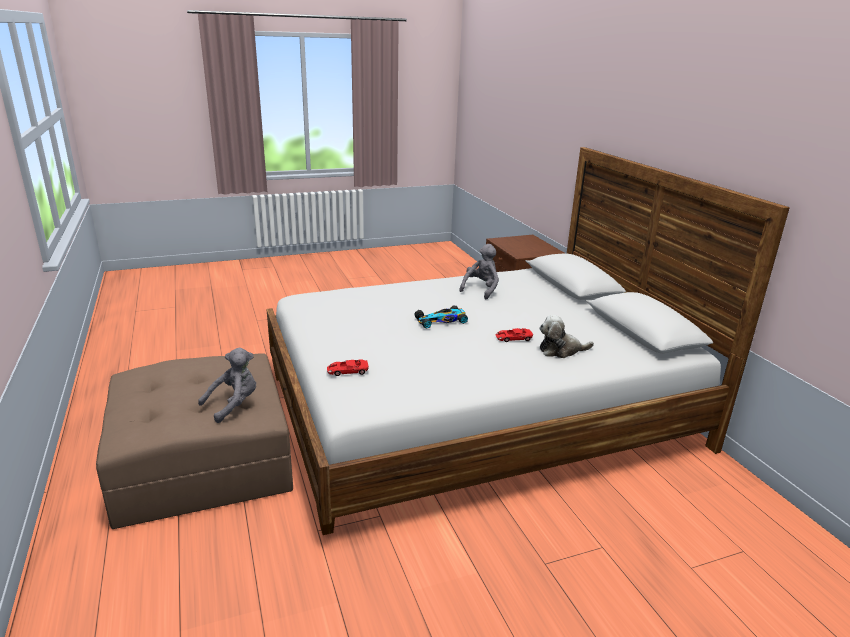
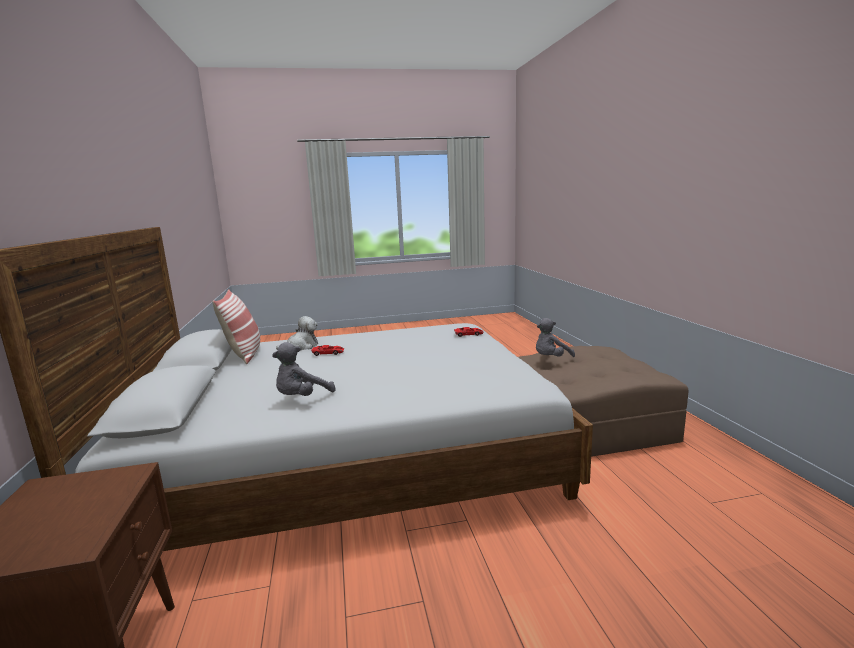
camera: 170 degrees left, 10 degrees down
(442, 320) = (380, 362): toy car -> none
(561, 350) = (301, 347): plush toy -> plush toy turned 45 degrees counterclockwise
(612, 338) = (244, 354): none -> pillow

